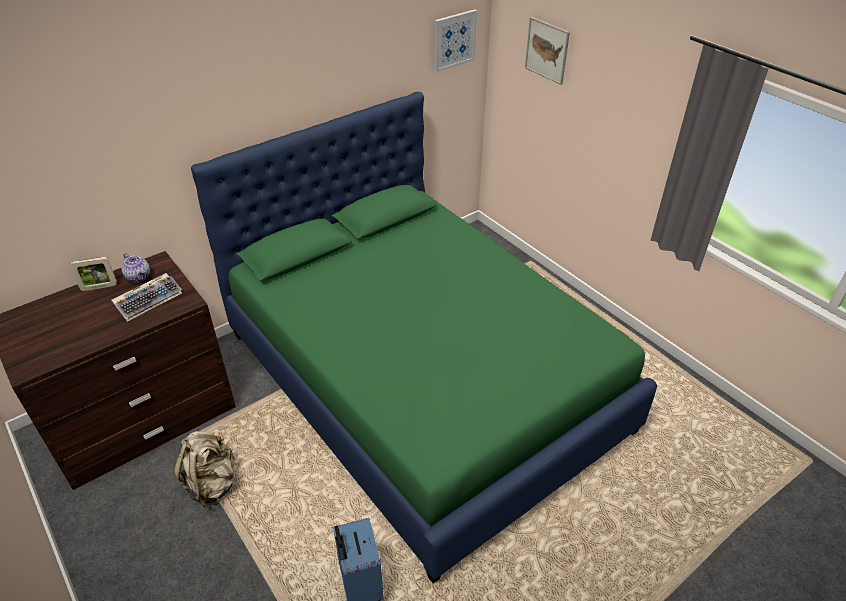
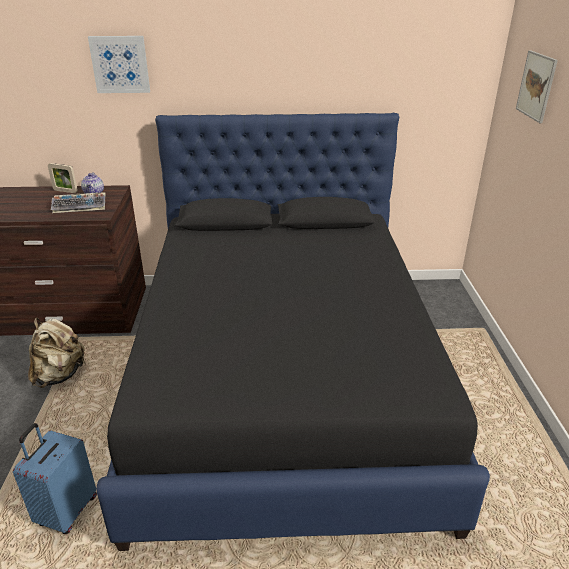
camera: 35 degrees right, 10 degrees down
(422, 380) = (284, 379): green bed -> black bed
(454, 40) = (451, 73): picture -> picture (120, 64)

